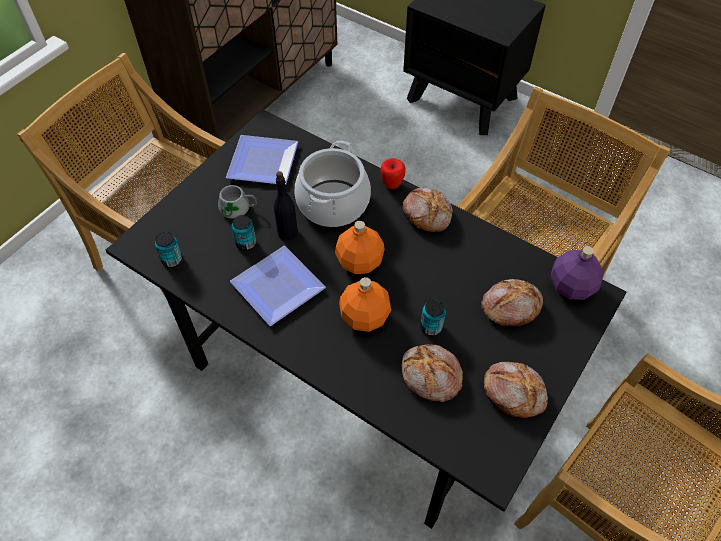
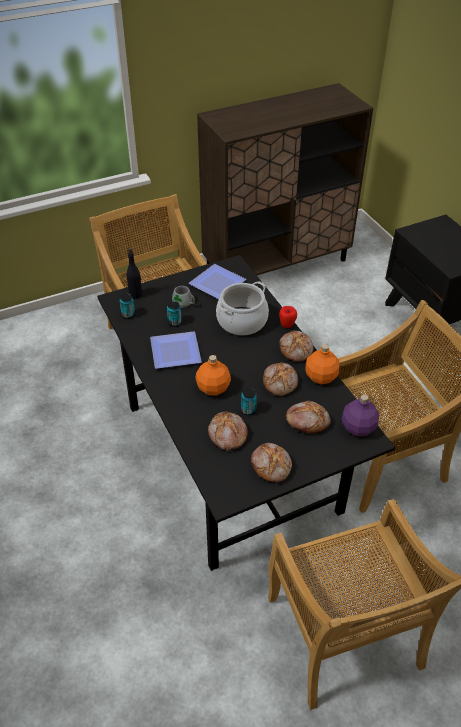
camera: 30 degrees right, 10 degrees down
(288, 232) = (203, 326): black bottle -> black bottle (136, 294)
(359, 262) = (232, 358): orange bottle -> orange bottle (320, 376)
(441, 268) = (281, 383): none -> bread

